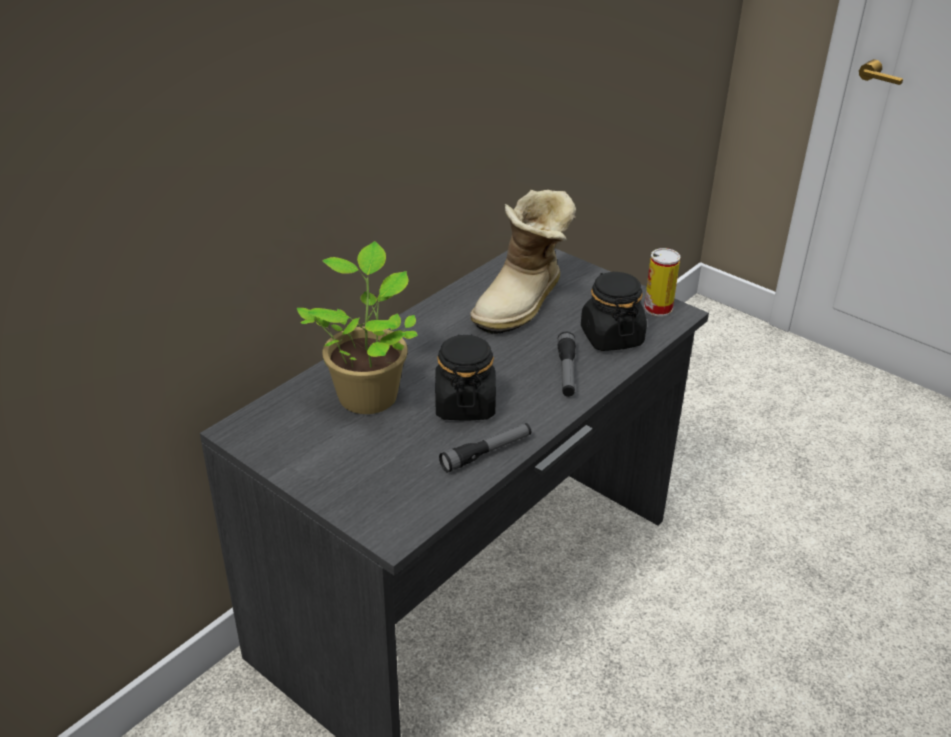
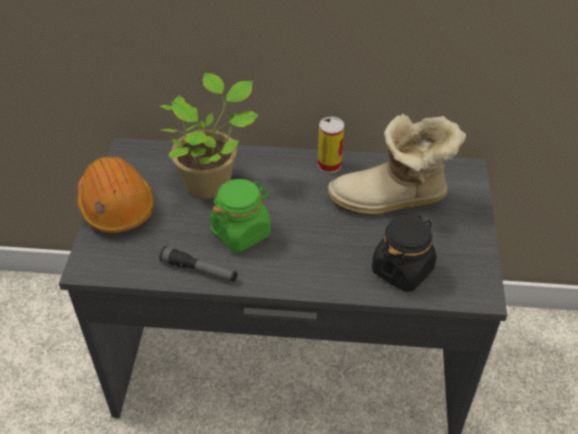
camera: 55 degrees right, 10 degrees up
(321, 474) = (116, 206): none -> orange hard hat
(464, 405) = (241, 232): black jar -> green jar
(566, 371) = (331, 266): flashlight -> none
(658, 308) = (474, 279): can -> can (329, 165)

